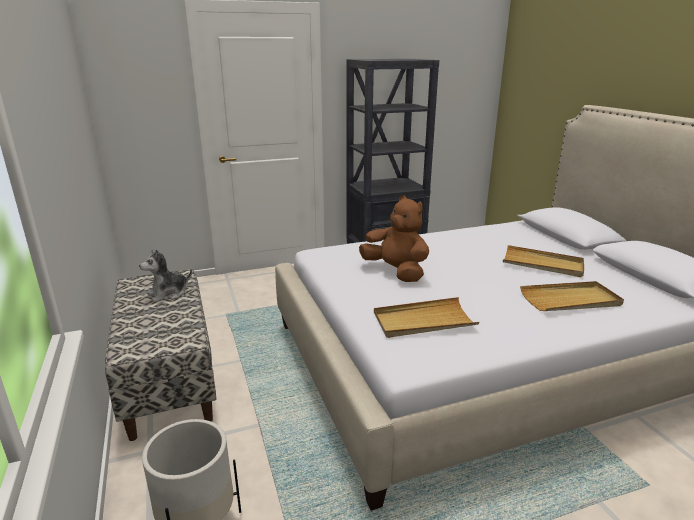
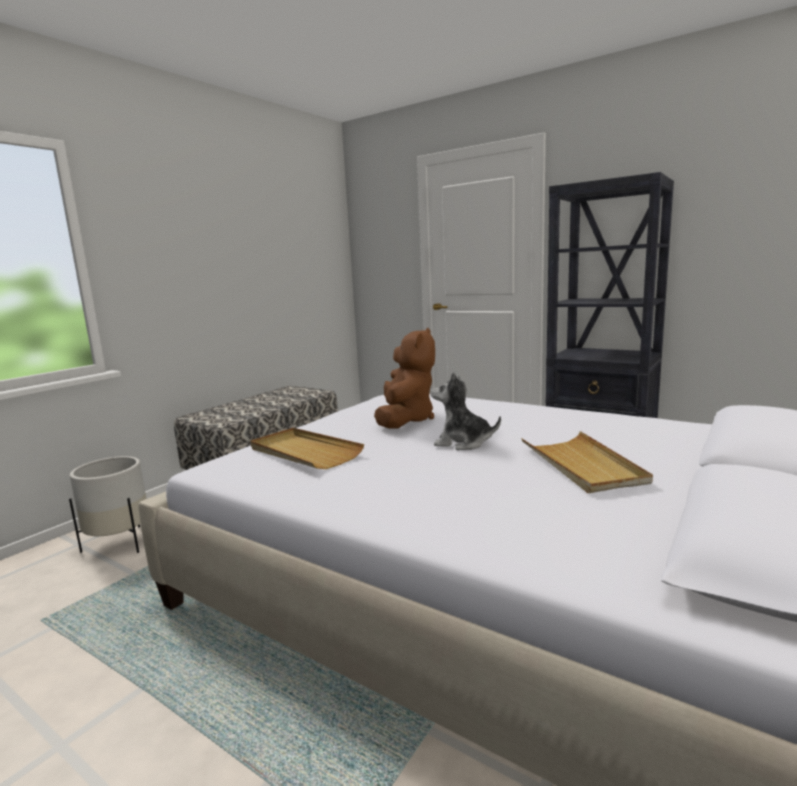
camera: 55 degrees right, 10 degrees down
(168, 293) = (285, 399): plush toy -> plush toy (462, 443)
(570, 300) = (485, 502): beige tray -> none

